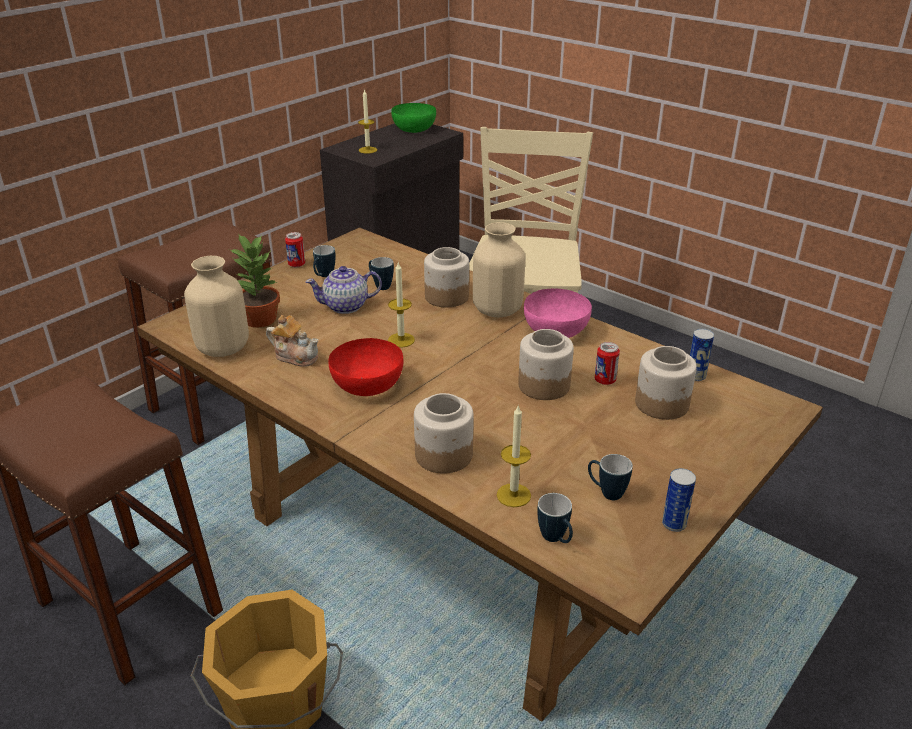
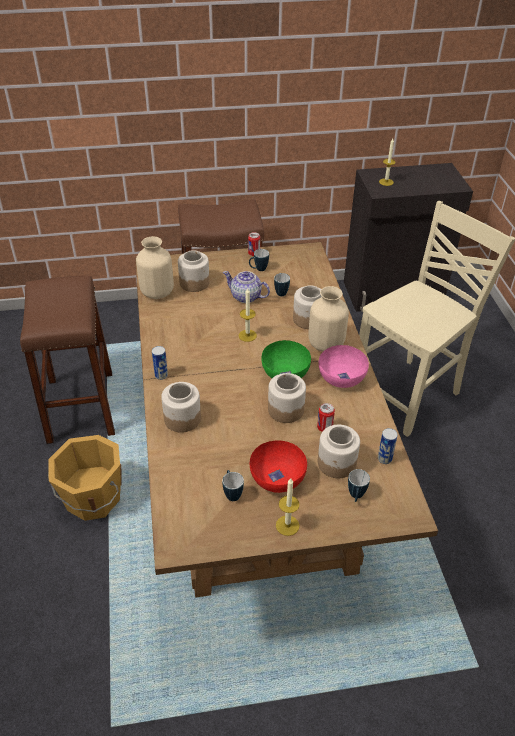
camera: 40 degrees right, 10 degrees up
(260, 319) = (194, 283): potted plant -> jar
(296, 356) = (184, 316): teapot -> none
(367, 386) = (196, 355): red bowl -> red bowl (277, 478)
(414, 129) = (441, 175): green bowl -> green bowl (286, 372)
(513, 495) = (186, 463): candle -> candle (287, 525)
(556, 540) = (174, 500): mug -> mug (356, 497)
(674, 524) = (241, 534): can -> can (161, 375)

